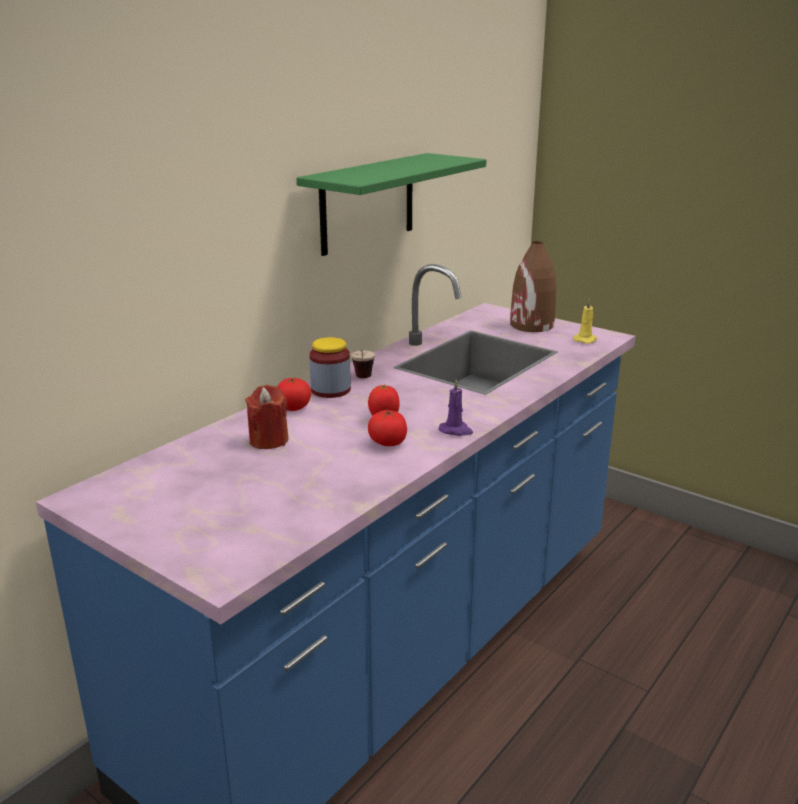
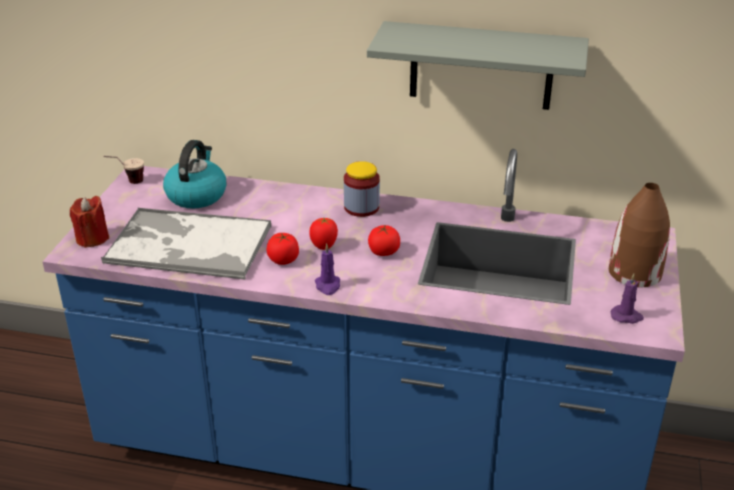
camera: 65 degrees right, 10 degrees up
(189, 467) = (196, 195): none -> kettle
(269, 440) = (254, 210): red candle -> red candle (92, 238)
(294, 407) = (316, 202): tomato -> tomato (383, 252)
(299, 490) = (187, 245): none -> tray
(363, 379) = (396, 215): cup -> cup (127, 182)
(367, 203) = (481, 66): green shelf -> grey shelf
(585, 340) = (626, 316): yellow candle -> purple candle

